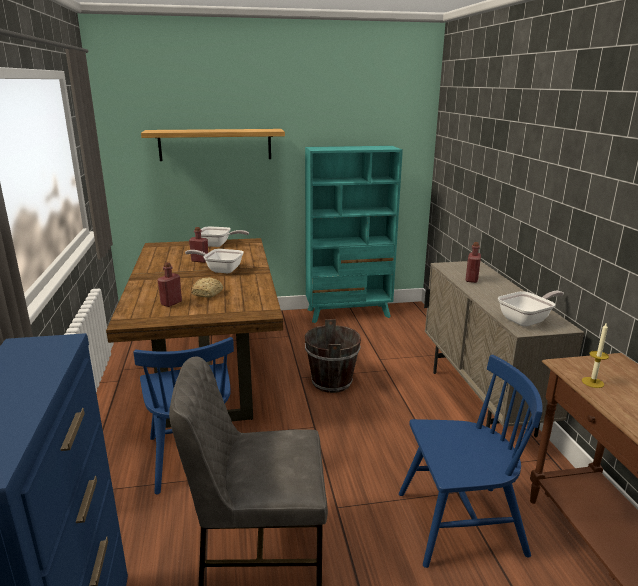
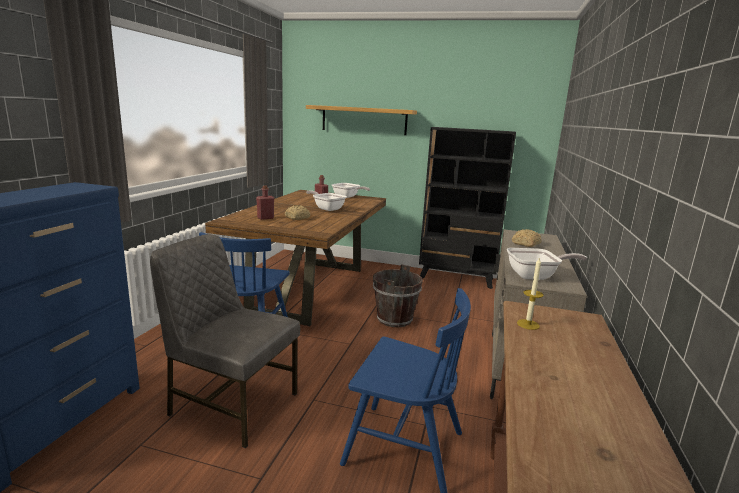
camera: 25 degrees right, 5 degrees down
(349, 313) = (456, 278): turquoise bookcase -> black bookcase
(471, 279) = (525, 244): red bottle -> bread

